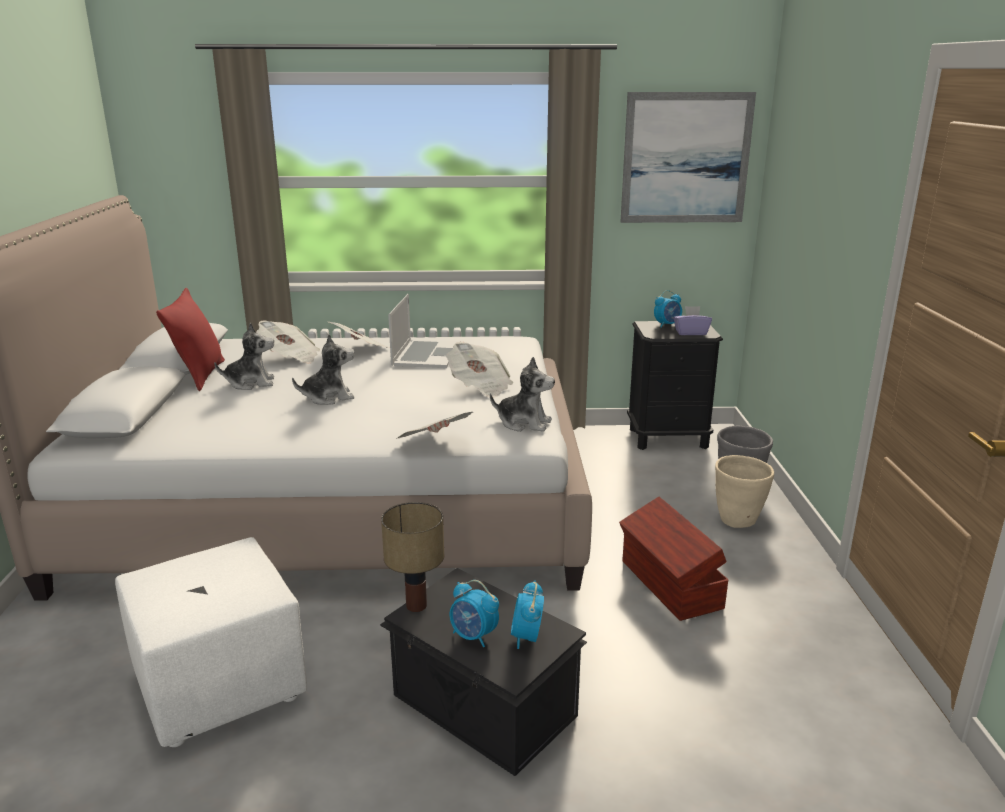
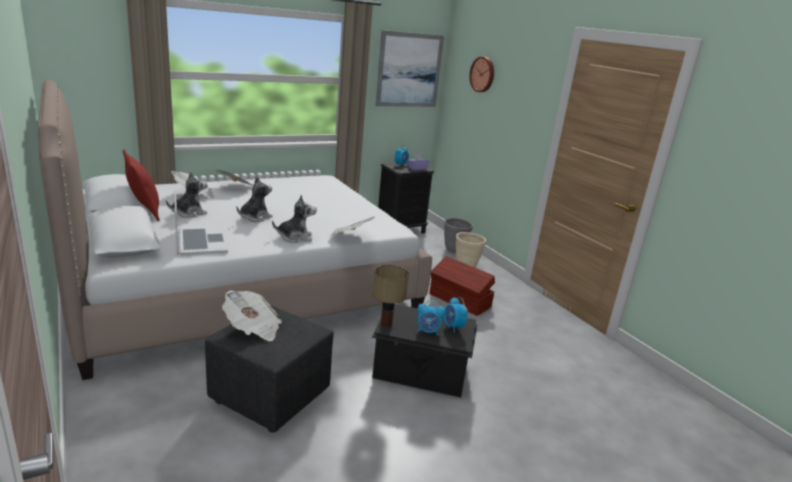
camera: 30 degrees left, 0 degrees up
(221, 685) = (270, 396): white ottoman -> black ottoman
(426, 354) = (282, 188): laptop -> laptop (200, 241)
(480, 386) = (337, 204): newspaper -> newspaper (253, 328)
(524, 423) = (383, 222): plush toy -> plush toy (295, 237)
(805, 158) = (483, 74): none -> wall clock

